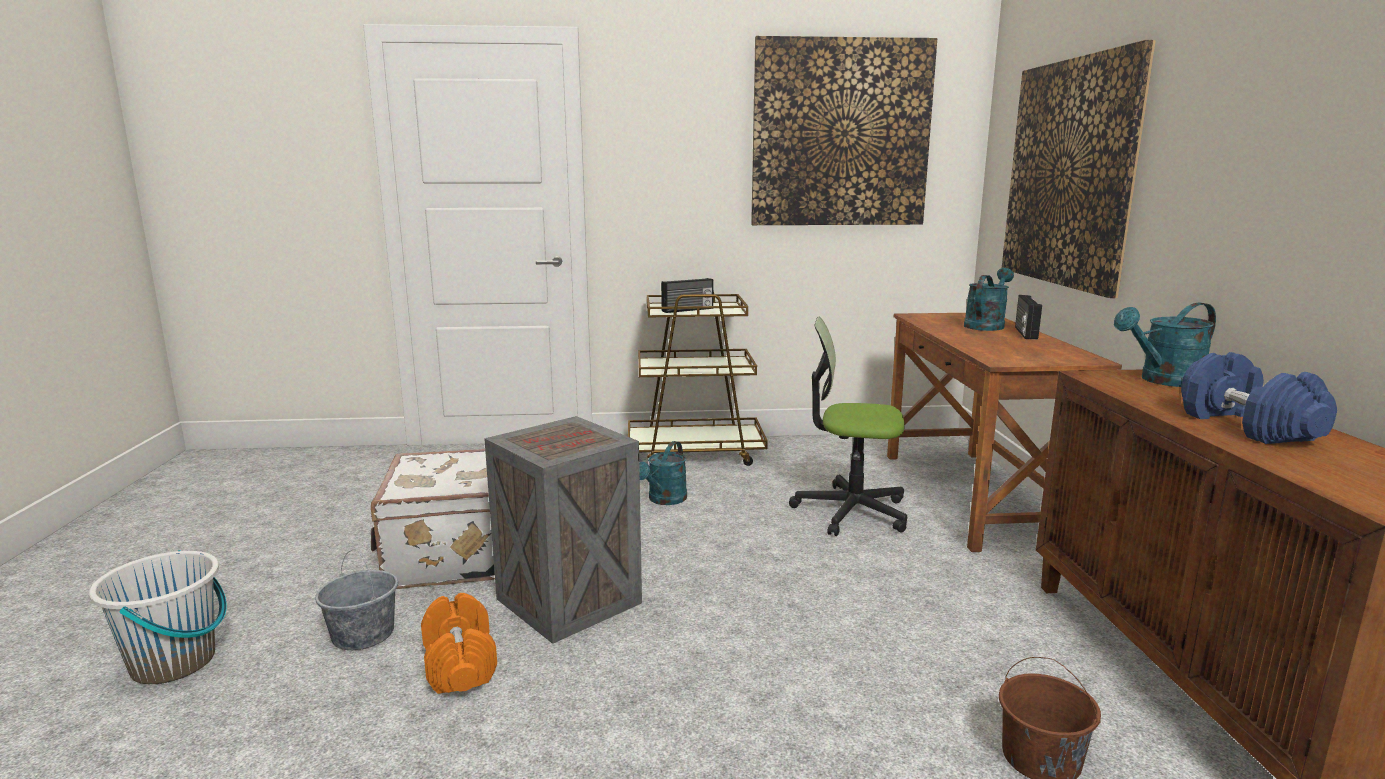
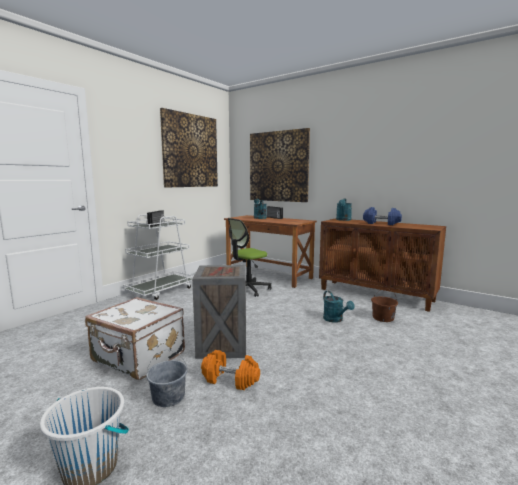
camera: 50 degrees left, 5 degrees down
(664, 500) = (184, 307): turquoise watering can -> turquoise watering can (335, 320)
(695, 453) = (161, 290): brown cart -> white cart

